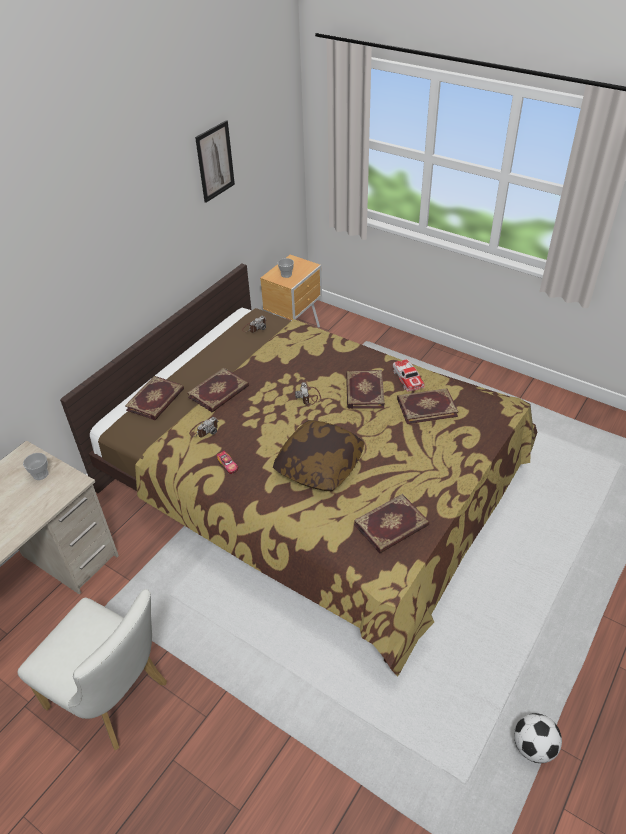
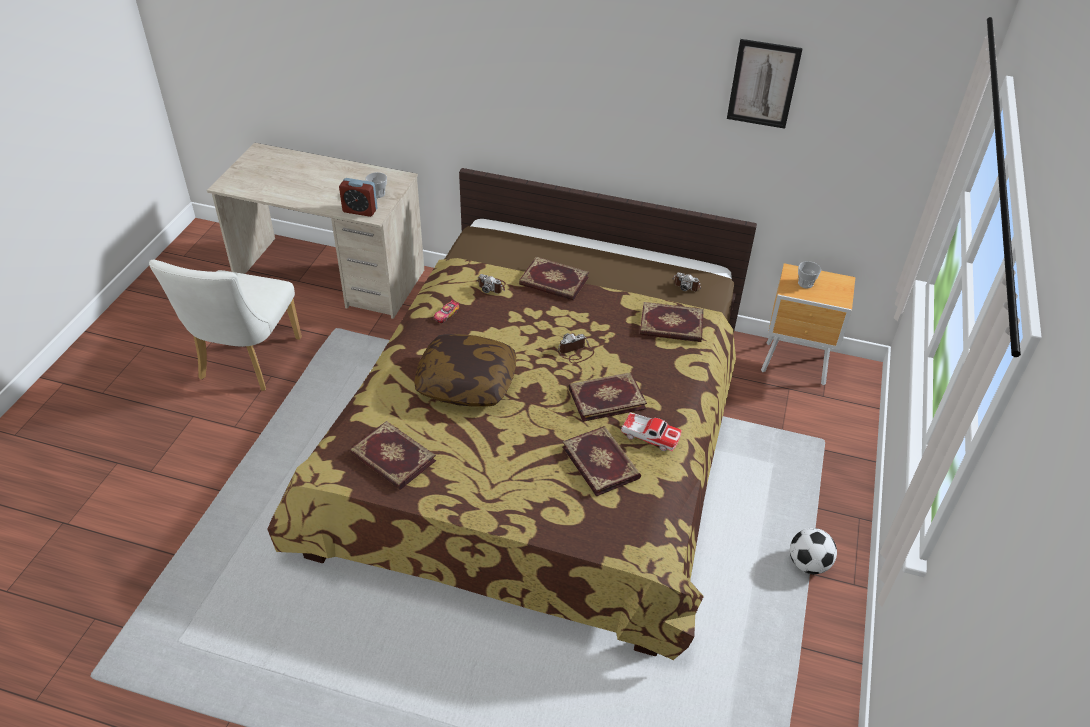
camera: 70 degrees right, 0 degrees up
(60, 492) = (360, 210): none -> alarm clock
(156, 400) = (527, 244): book -> book (671, 325)
(407, 379) = (650, 436): toy car -> toy car turned 120 degrees counterclockwise
(533, 747) = (222, 705): football -> football (808, 564)

